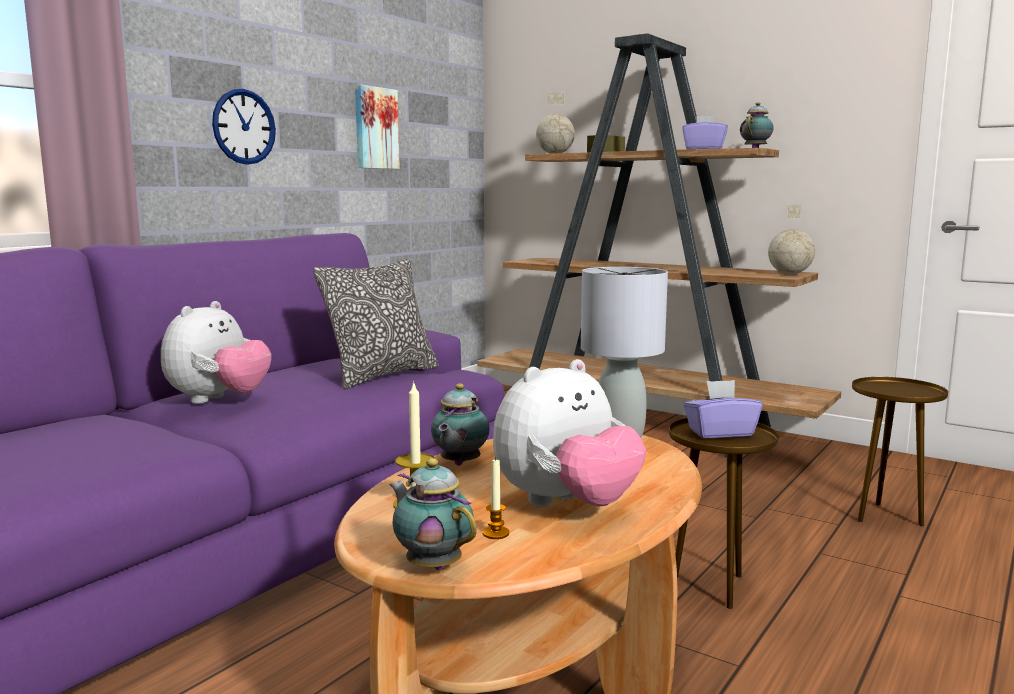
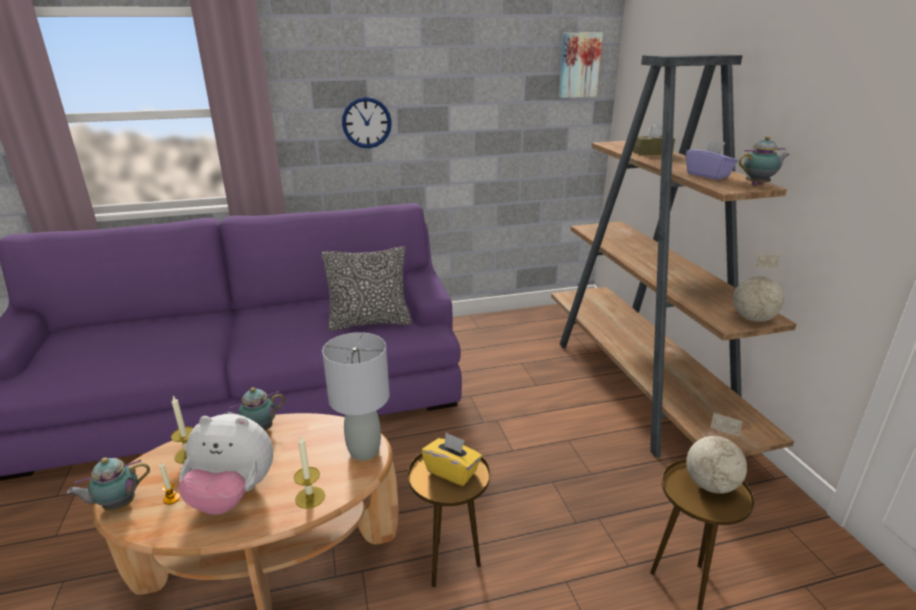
camera: 40 degrees right, 15 degrees up
(218, 400) = (264, 320): plush toy -> none
(375, 128) = (486, 111): picture -> picture (579, 65)
(432, 564) = (117, 505): teapot -> teapot turned 120 degrees counterclockwise
(554, 154) = (617, 144): globe -> globe (710, 484)
(652, 477) = (310, 497): none -> candle
(720, 432) = (452, 471): purple tissue box -> yellow tissue box

